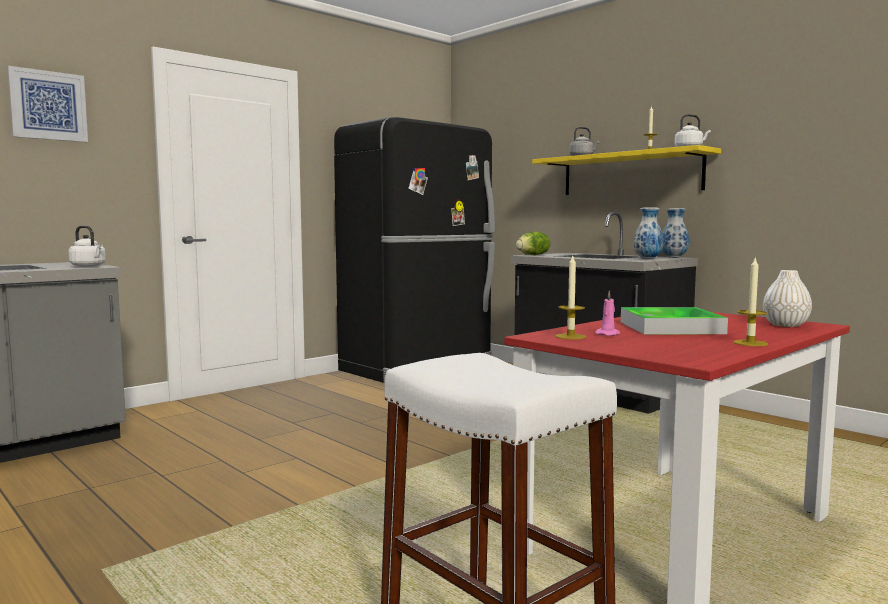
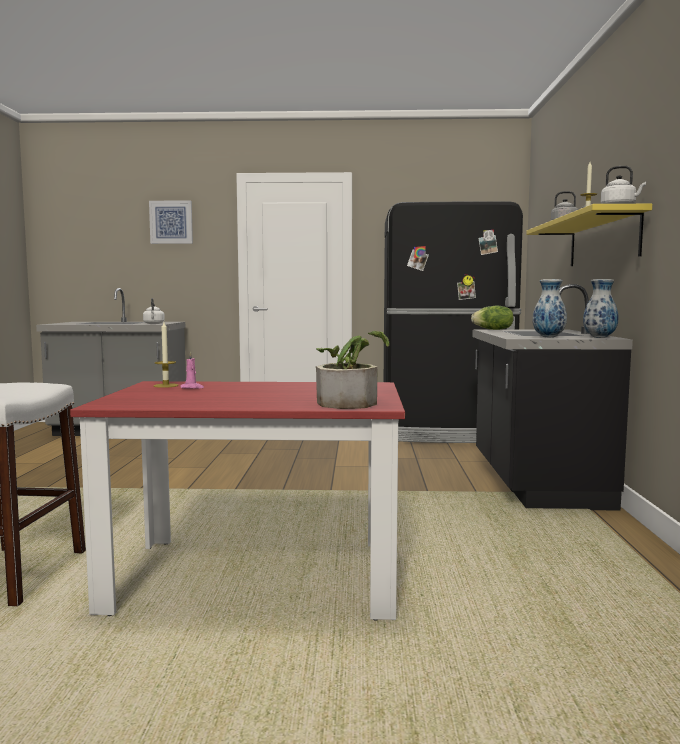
camera: 45 degrees right, 0 degrees up
(670, 327) = (260, 391): tray -> none
(750, 343) = (214, 404): candle -> none
(785, 325) = (350, 402): white vase -> potted plant

